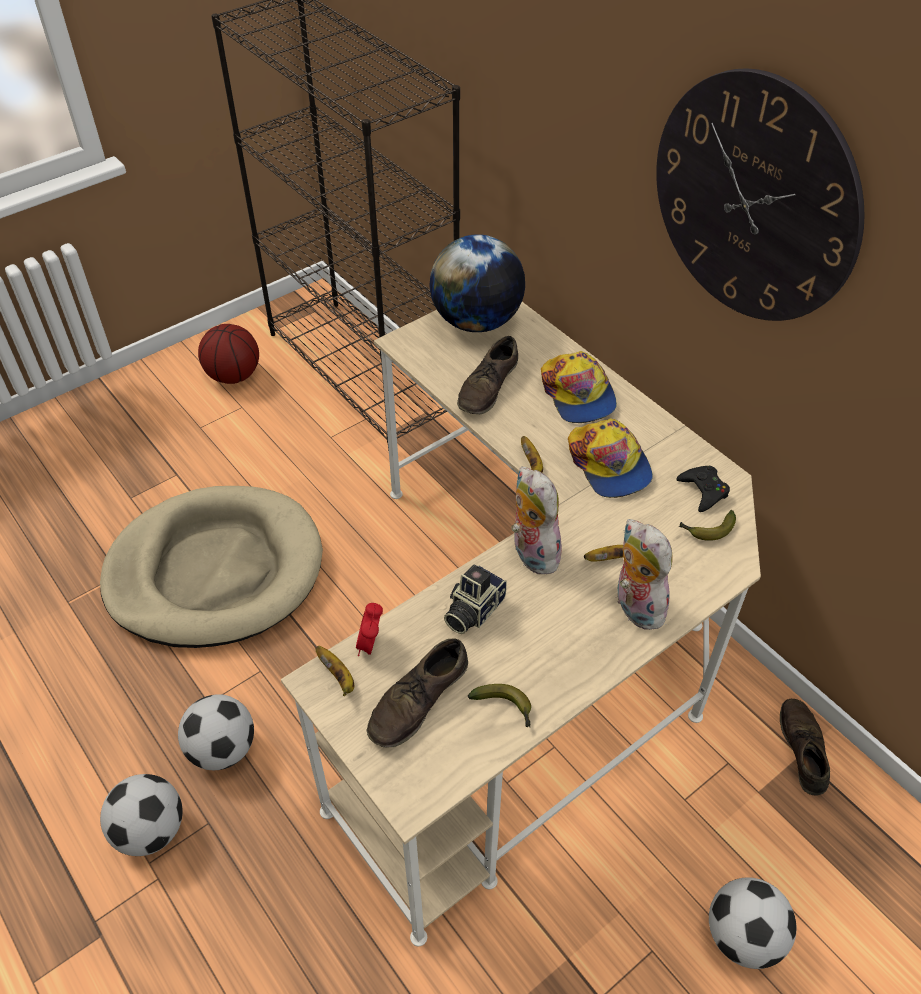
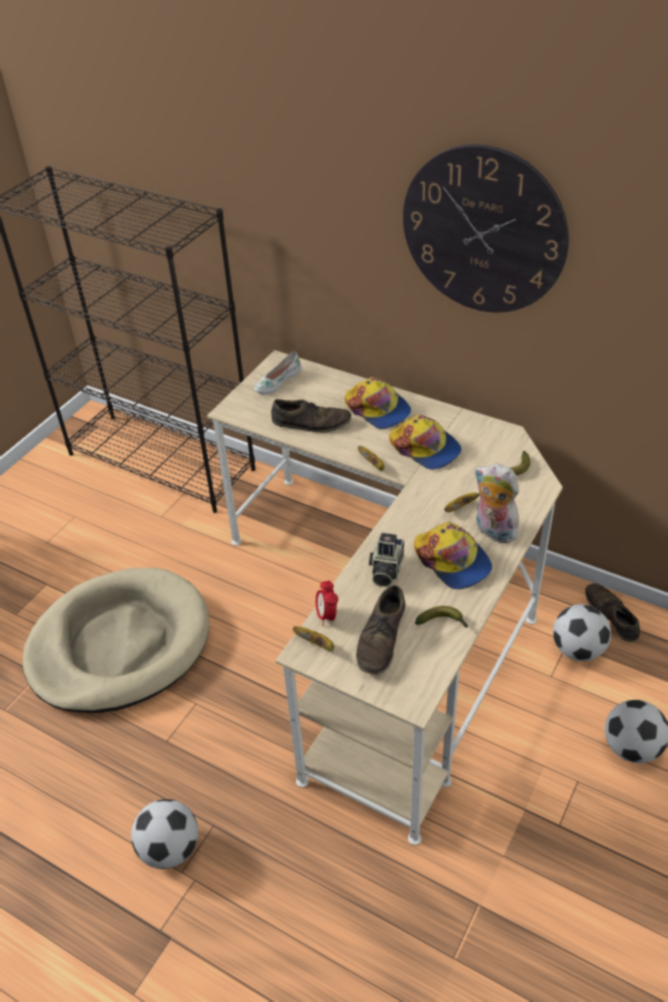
camera: 20 degrees left, 5 degrees down
(222, 749) = (196, 769): football -> football (577, 649)
(234, 376) = (55, 495): basketball -> none
(477, 322) = (277, 381): globe -> white shoe
(488, 387) = (311, 422): brown shoe -> brown shoe turned 90 degrees counterclockwise
(531, 553) = (405, 520): plush toy -> none
(562, 628) = (453, 561): none -> cap
(703, 491) = (497, 445): black game controller -> none

